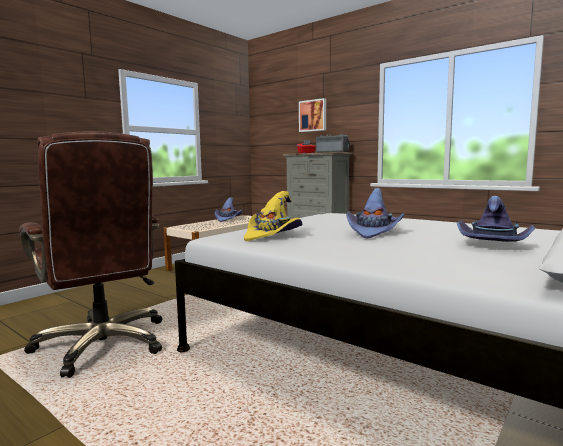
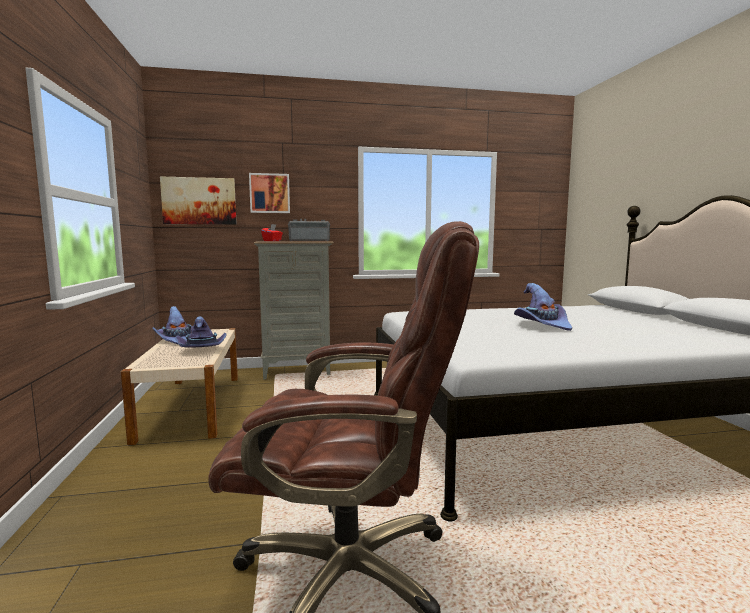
camera: 50 degrees left, 0 degrees up
(272, 126) = (199, 201): none -> picture
(273, 235) = (509, 343): yellow hat -> none
(493, 245) = (625, 321): purple hat -> purple hat (202, 349)

